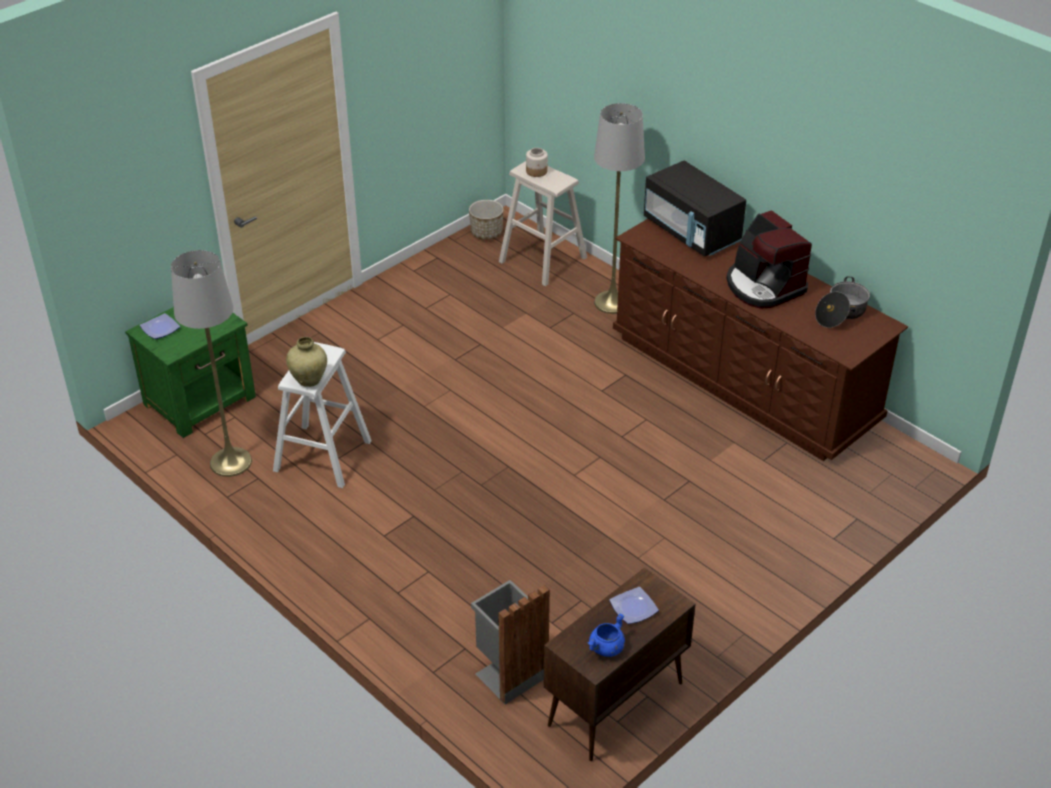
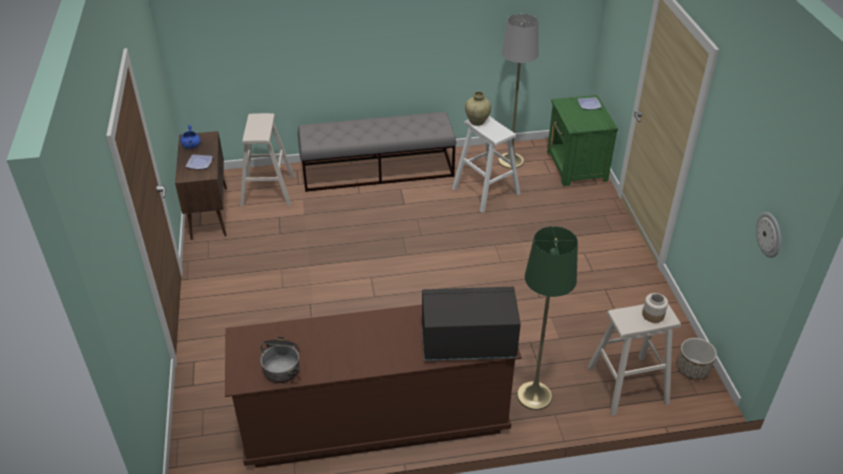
camera: 125 degrees right, 0 degrees up
(360, 580) = (378, 170): none -> grey bench
(477, 50) = (769, 234): none -> wall clock
(509, 673) = (268, 190): grey trash can -> beige stool
(612, 302) = (534, 396): grey floor lamp -> green floor lamp
(763, 286) = (358, 341): coffee machine -> none

